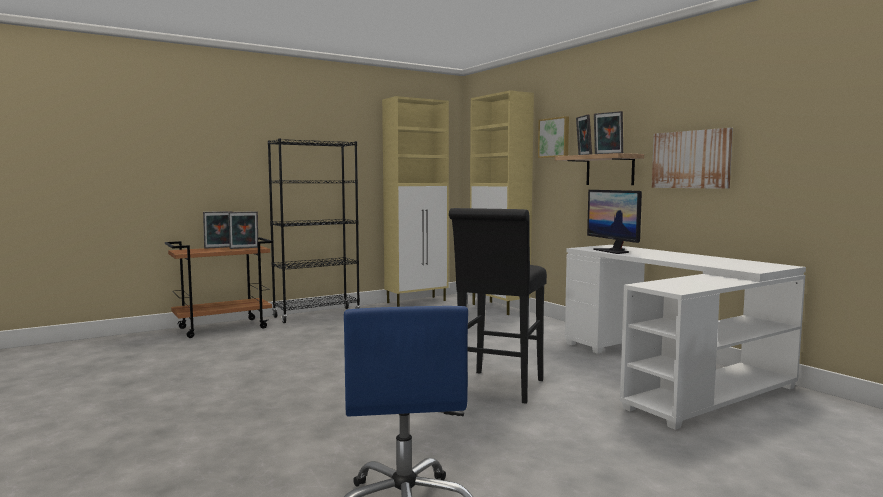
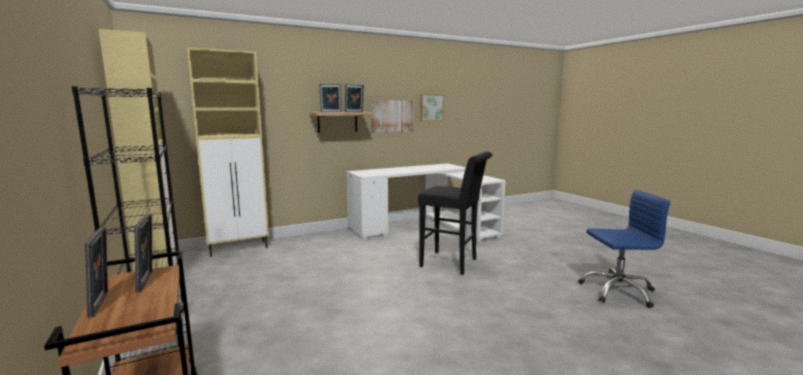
camera: 85 degrees left, 5 degrees up
(554, 137) = (280, 96): picture -> picture (431, 107)
(613, 251) = (384, 173): monitor -> none

